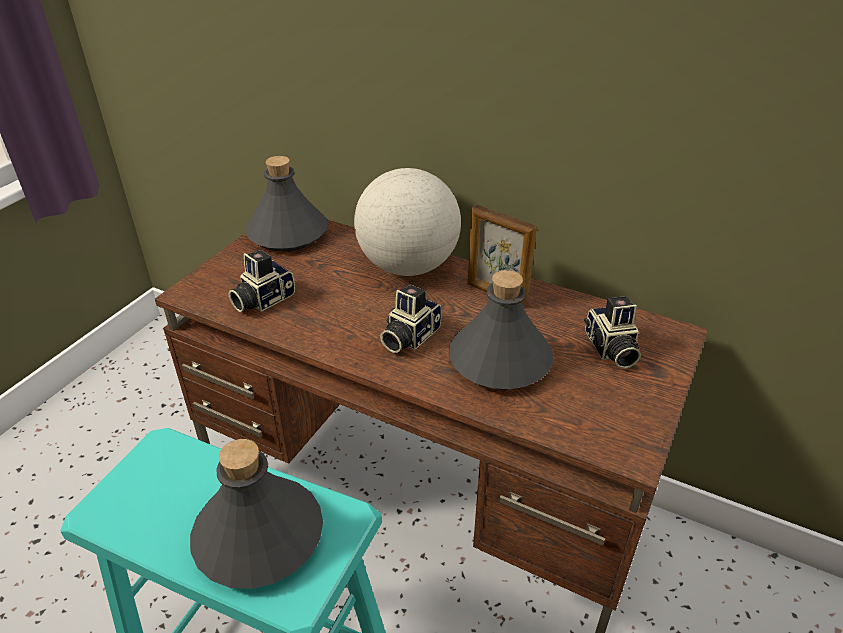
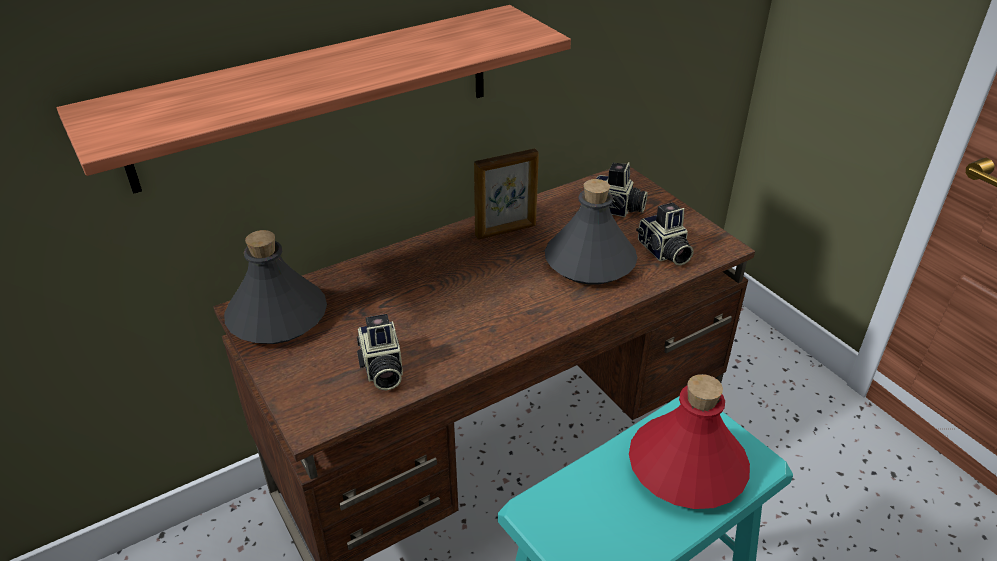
camera: 60 degrees left, 0 degrees up
(258, 537) = (687, 468): grey bottle -> red bottle
(377, 77) = (317, 95): none -> shelf
(408, 266) = (420, 260): globe -> none
(408, 336) = (521, 296): camera -> camera (663, 252)

